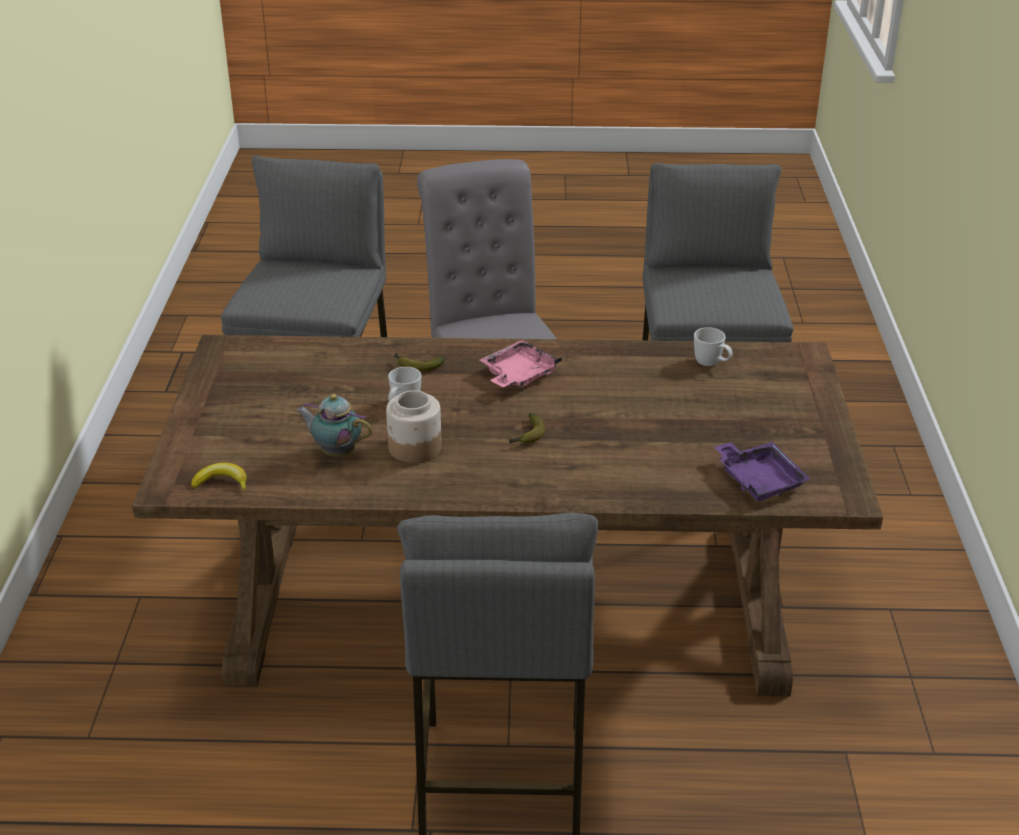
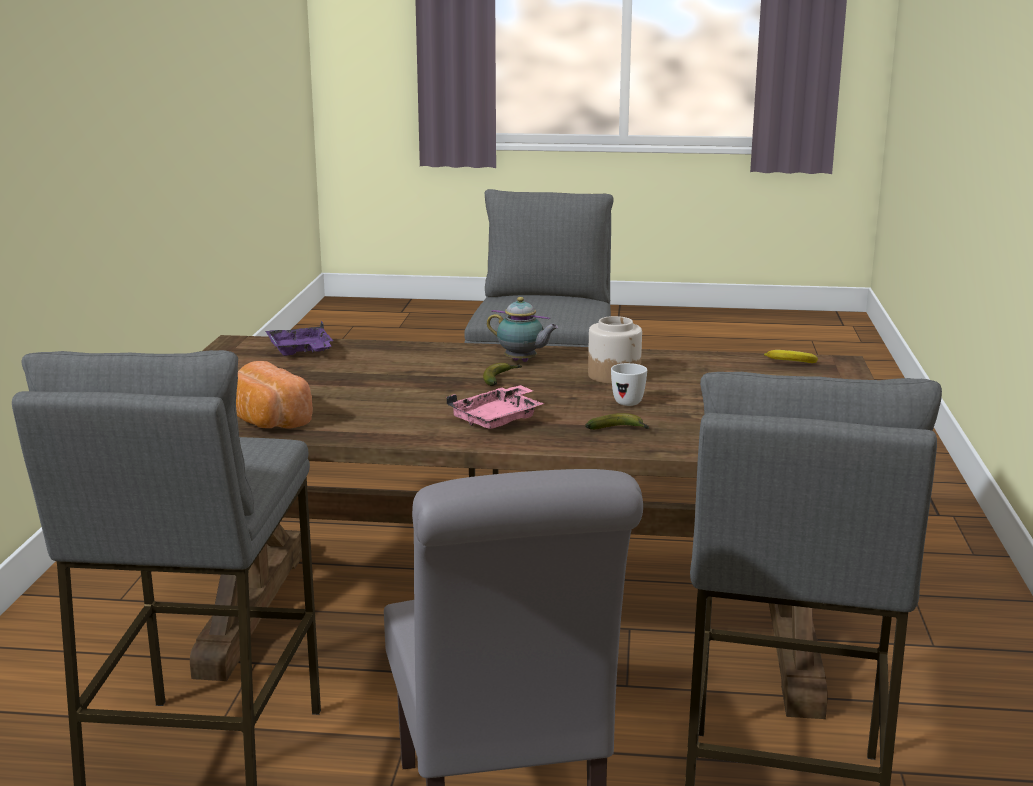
camera: 175 degrees left, 15 degrees down
(336, 452) = (691, 375): teapot -> teapot (522, 361)
(712, 364) = (264, 420): white mug -> bread

